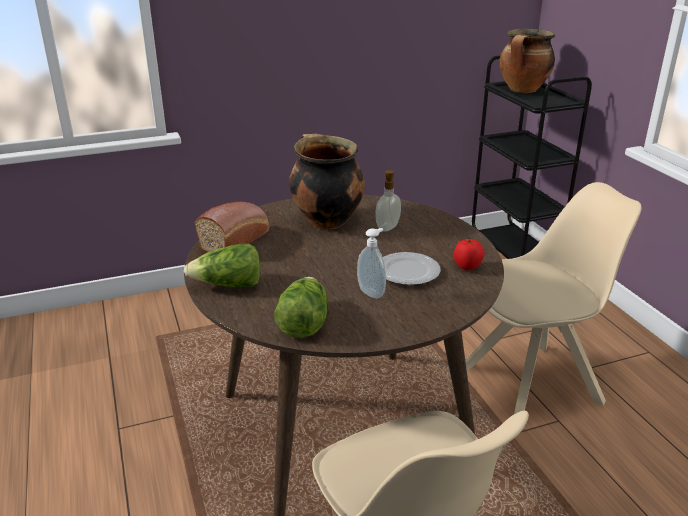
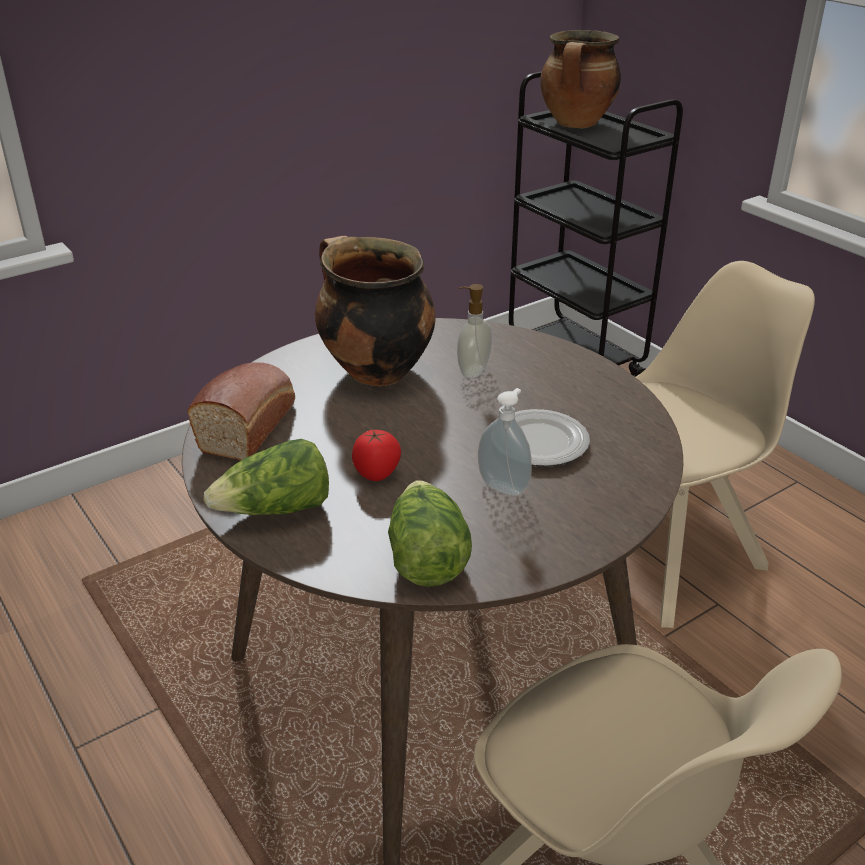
camera: 15 degrees left, 5 degrees up
(467, 267) = (620, 421): tomato -> tomato (377, 474)

